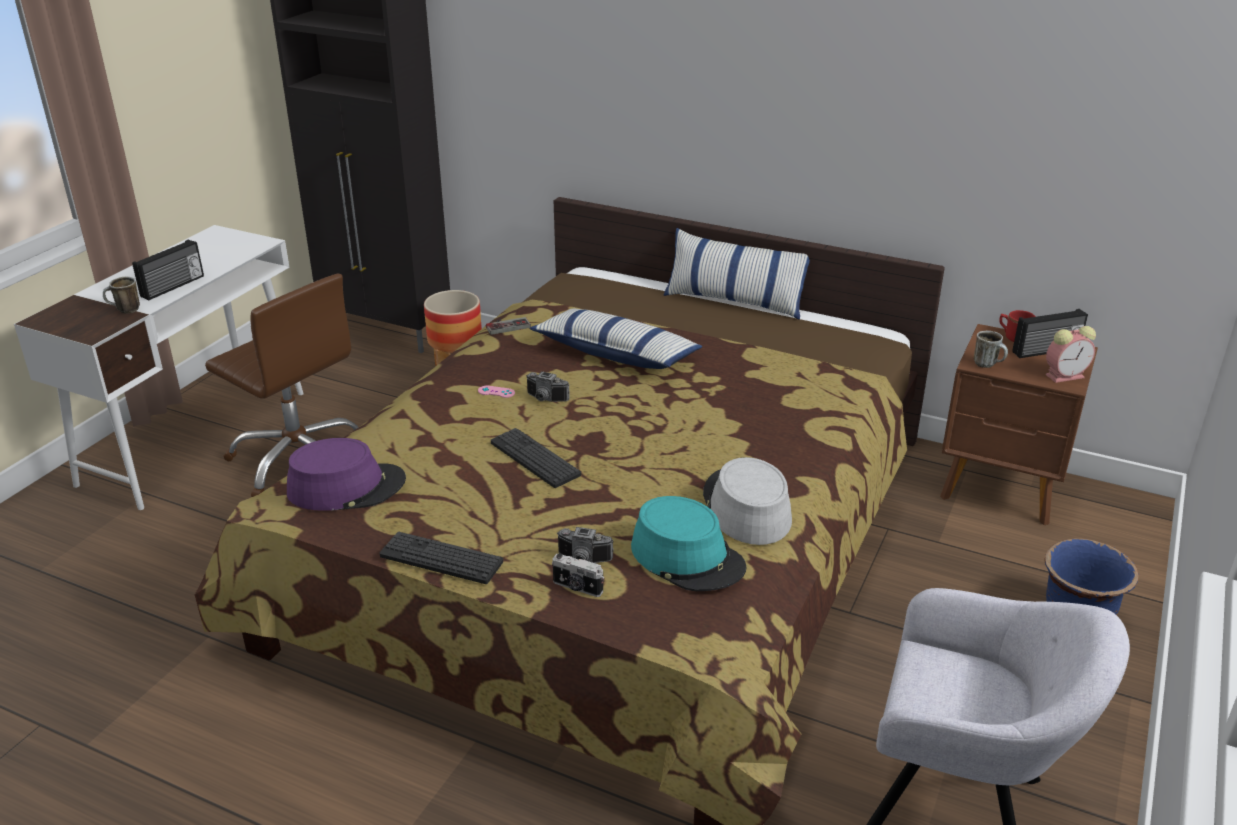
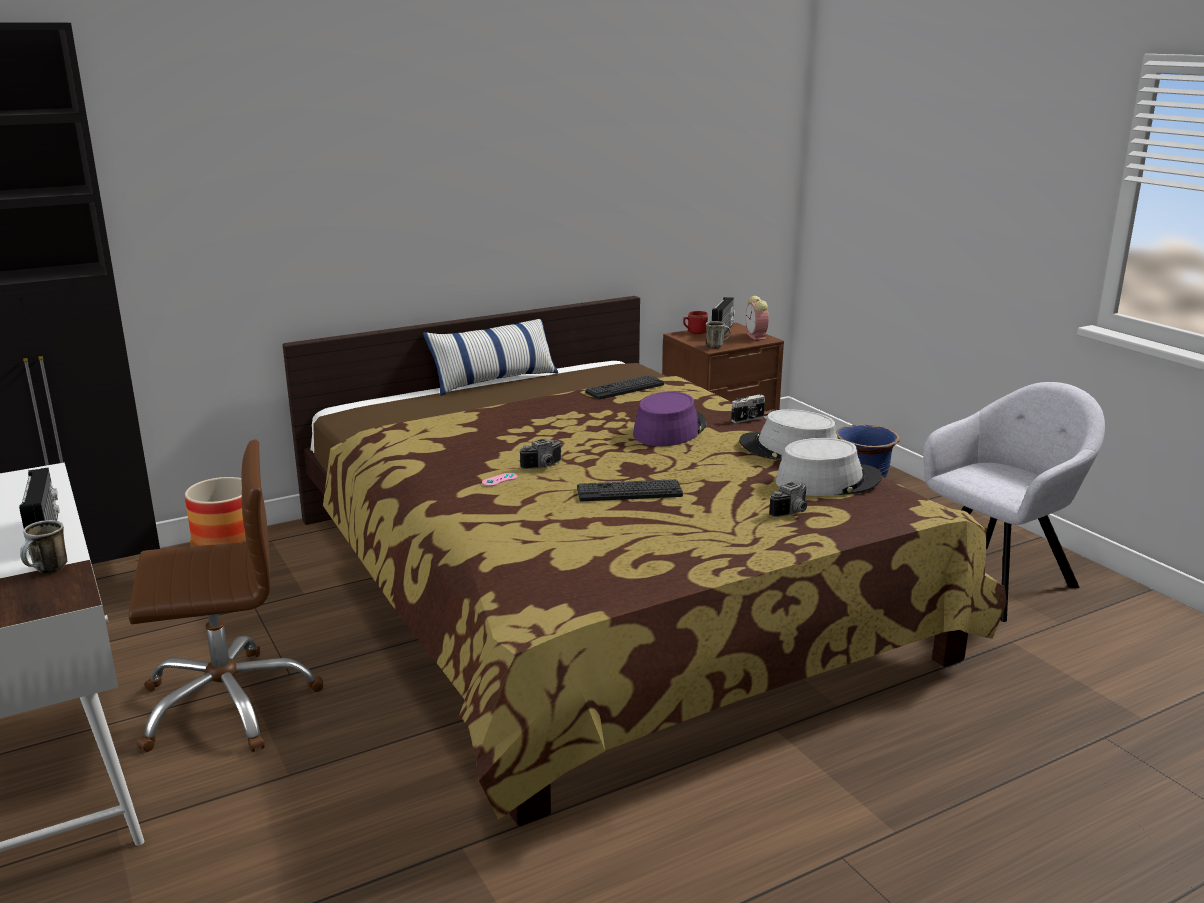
camera: 55 degrees left, 10 degrees down
(346, 487) = (562, 573): purple hat -> purple hat (669, 430)
(441, 559) = (729, 560): keyboard -> keyboard (625, 388)
(506, 325) = (390, 449): game controller -> none
(577, 588) = (825, 523): camera -> camera (748, 419)
(616, 354) = (515, 428): pillow -> none
(687, 557) = (828, 481): turquoise hat -> grey hat
(1065, 375) = (757, 337): alarm clock -> alarm clock turned 150 degrees clockwise

